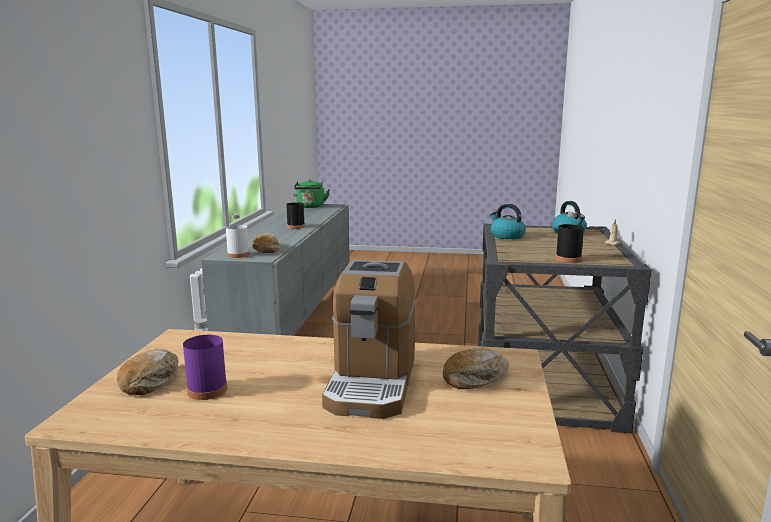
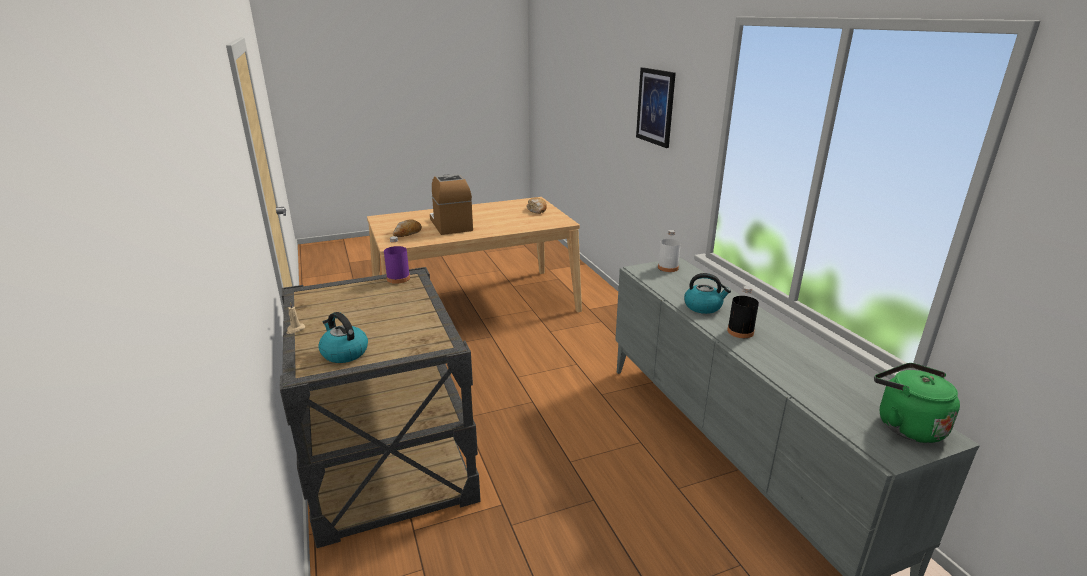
camera: 150 degrees right, 10 degrees up
(62, 112) = (655, 106): none -> picture
(207, 390) = (510, 212): purple bottle -> purple bottle (398, 278)
(266, 249) = (665, 280): bread -> none
(506, 236) = (424, 319): kettle -> kettle (703, 307)
(568, 259) = (354, 289): black bottle -> none

